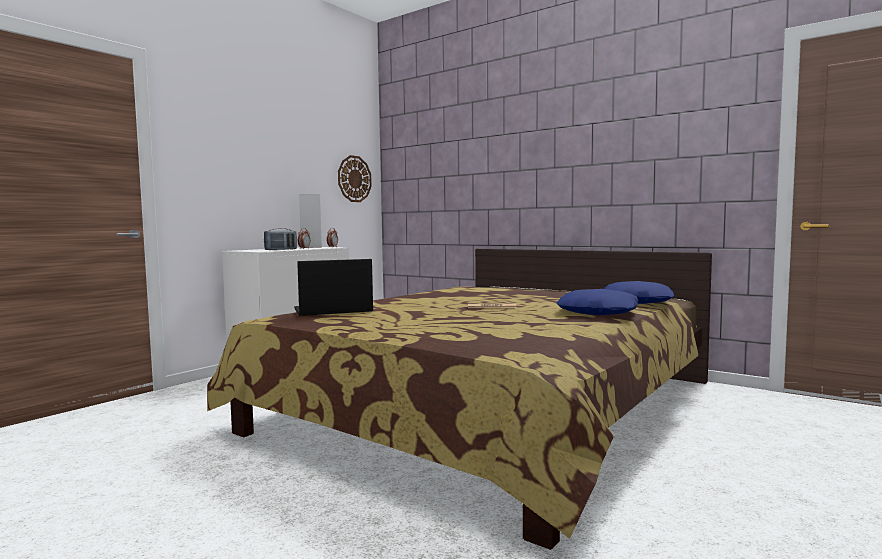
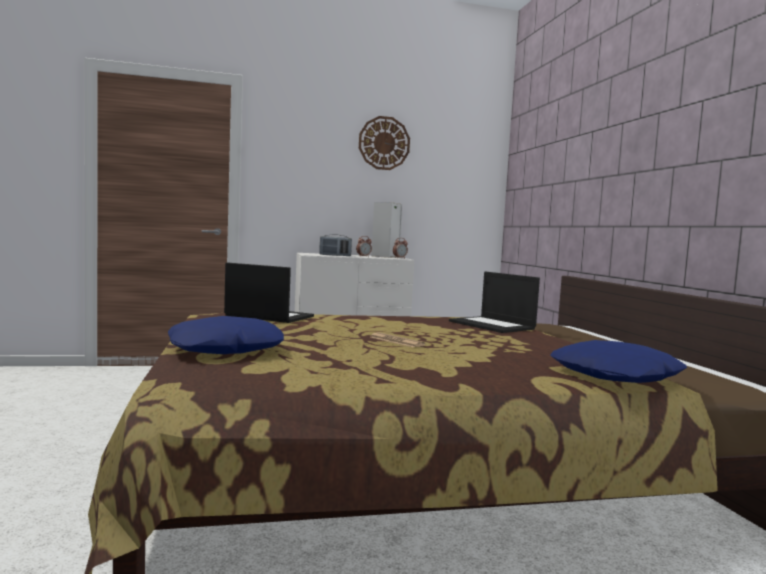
camera: 40 degrees right, 0 degrees up
(354, 179) = (465, 187): wall clock -> wall clock (384, 143)
(483, 290) = (493, 325): none -> laptop
(599, 312) = (481, 373): blue pillow -> blue pillow (226, 349)

